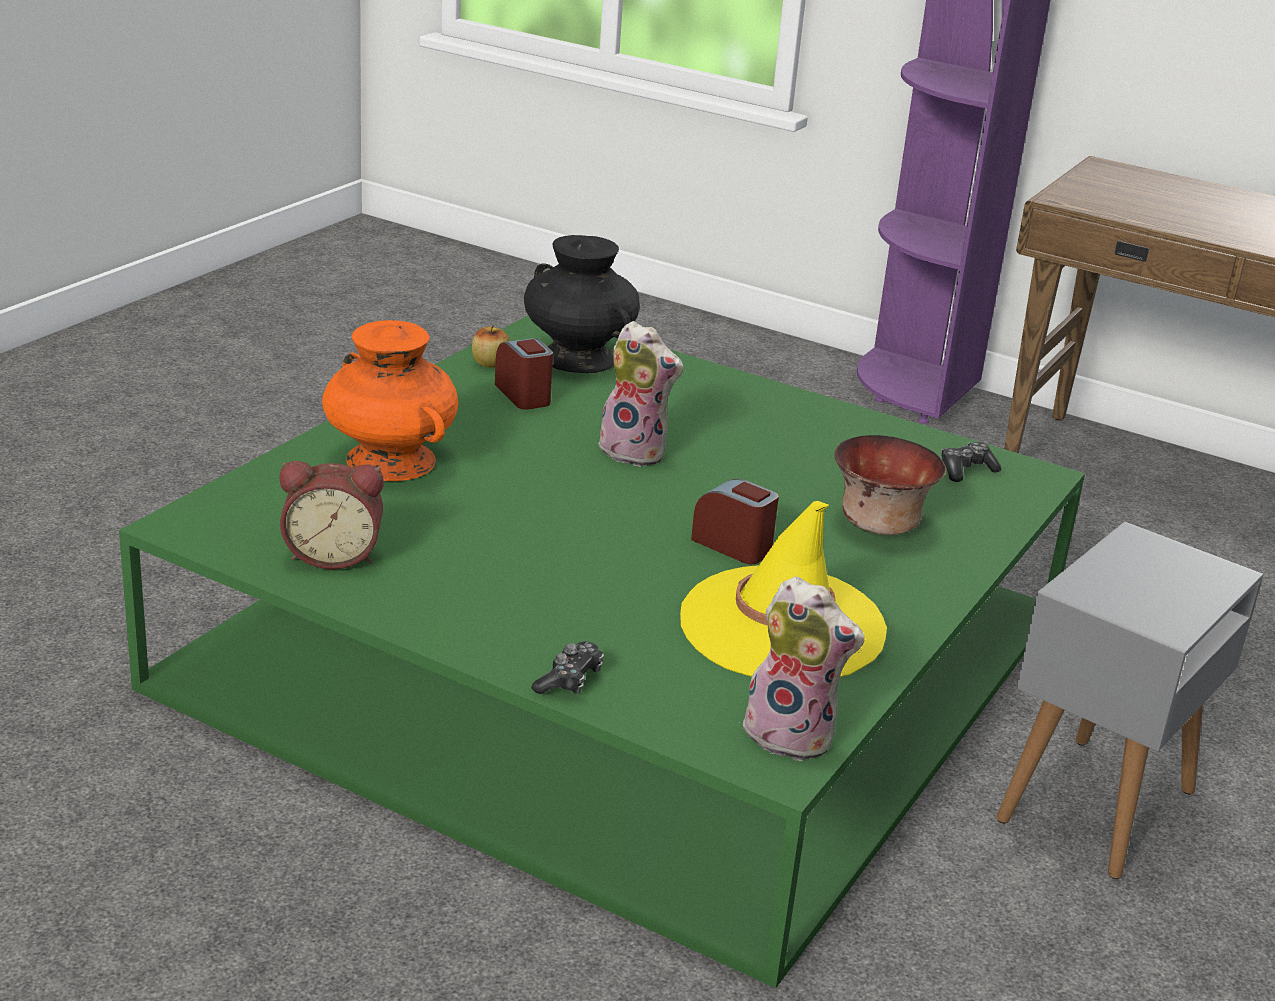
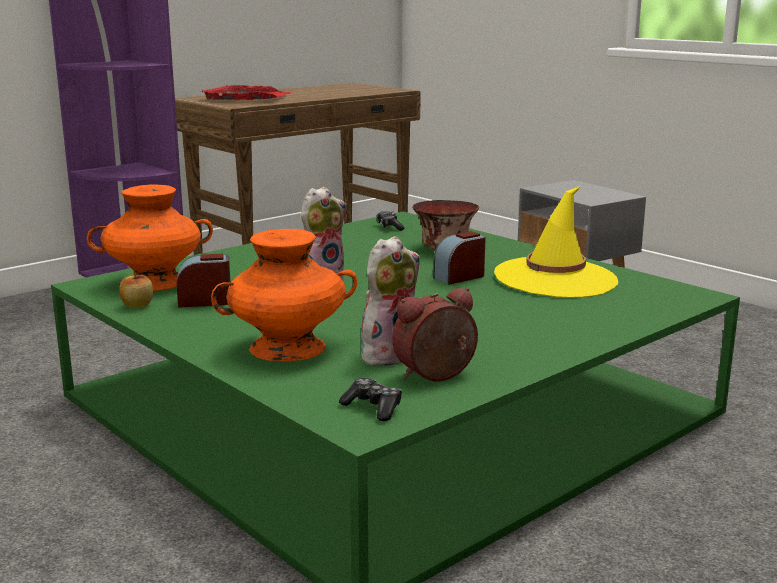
camera: 70 degrees left, 10 degrees down
(333, 555) = (437, 376): alarm clock -> alarm clock turned 135 degrees counterclockwise
(569, 680) = (617, 327): game controller -> game controller (373, 408)
(577, 357) = (155, 282): black vase -> orange vase
(793, 735) = (669, 289): plush toy -> plush toy (388, 354)
(1160, 197) = (248, 98): none -> red tray

